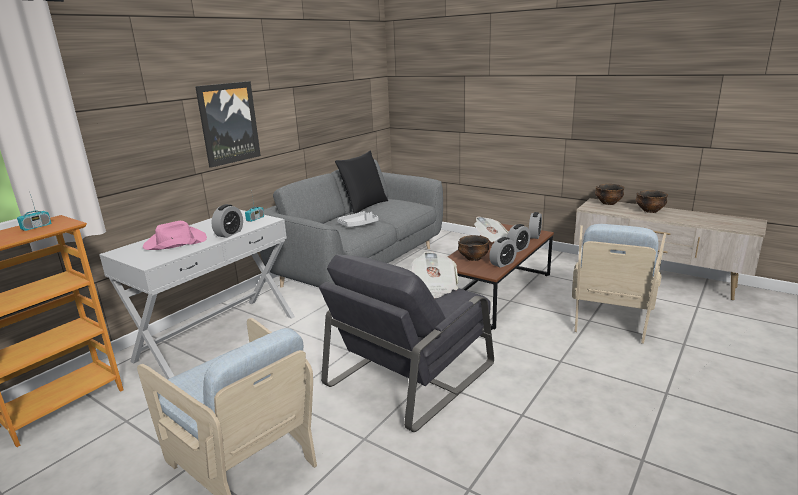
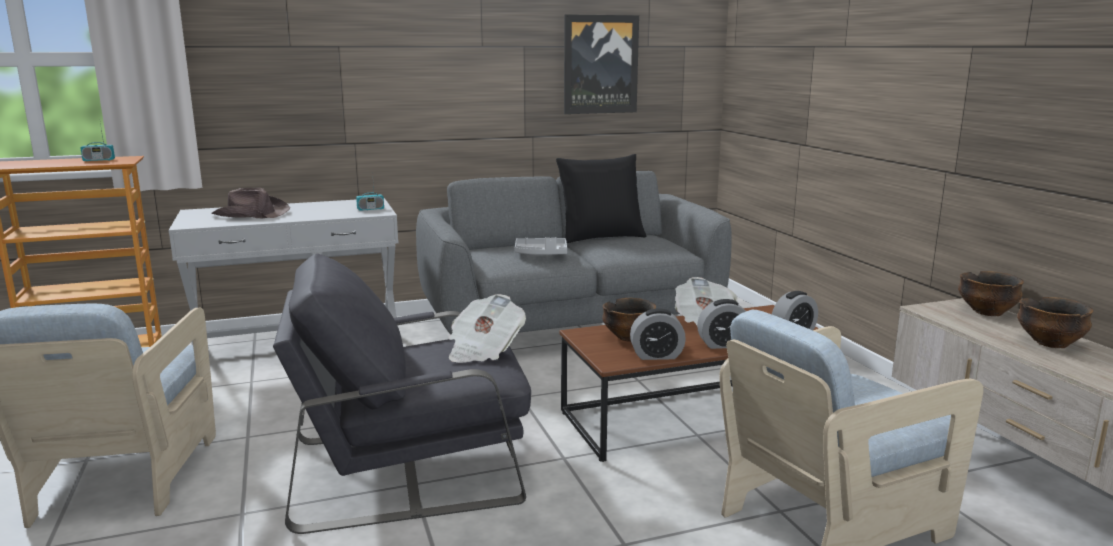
camera: 35 degrees right, 5 degrees down
(174, 243) = (251, 214): pink hat -> brown hat
(228, 123) = (404, 84): picture -> picture (600, 64)
(229, 233) = (312, 216): alarm clock -> none

